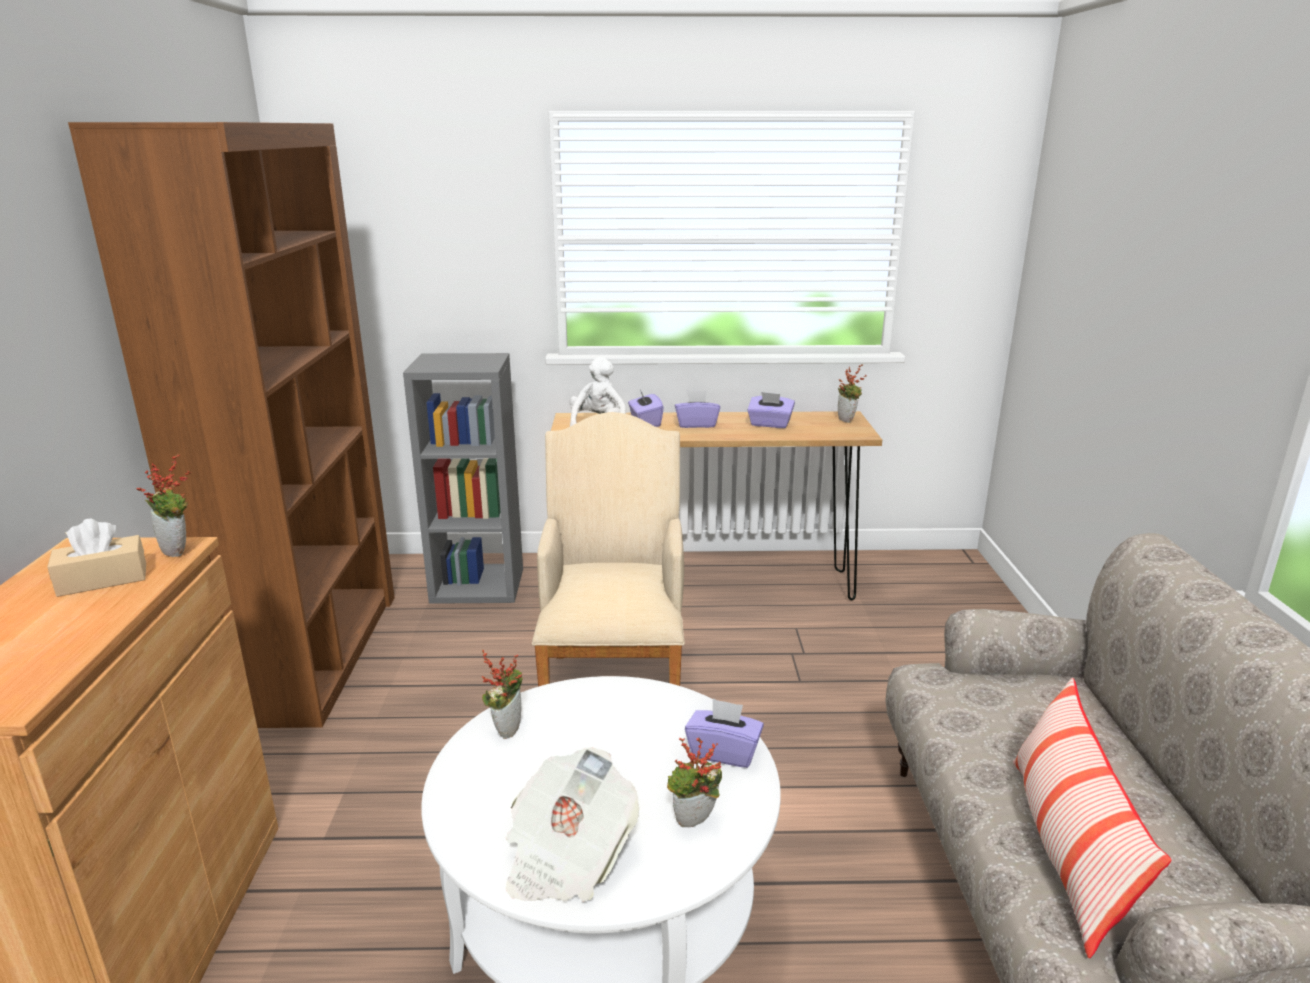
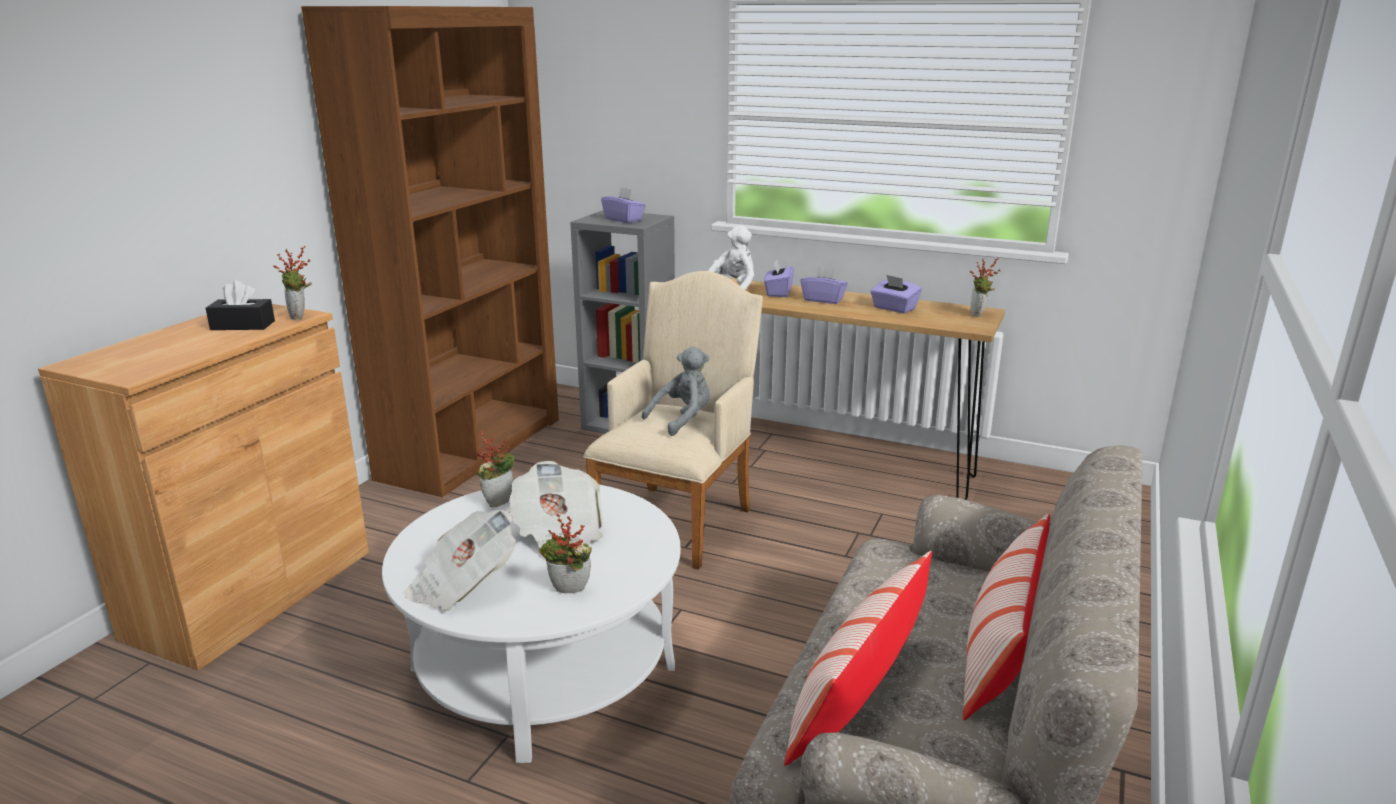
camera: 25 degrees right, 0 degrees up
(103, 579) = (243, 325): beige tissue box -> black tissue box
(613, 751) = (558, 533): none -> newspaper
(621, 578) = (682, 419): none -> grey plush toy
(724, 752) = (639, 555): purple tissue box -> purple tissue box (624, 219)
(1122, 757) = (1000, 653): none -> pillow

